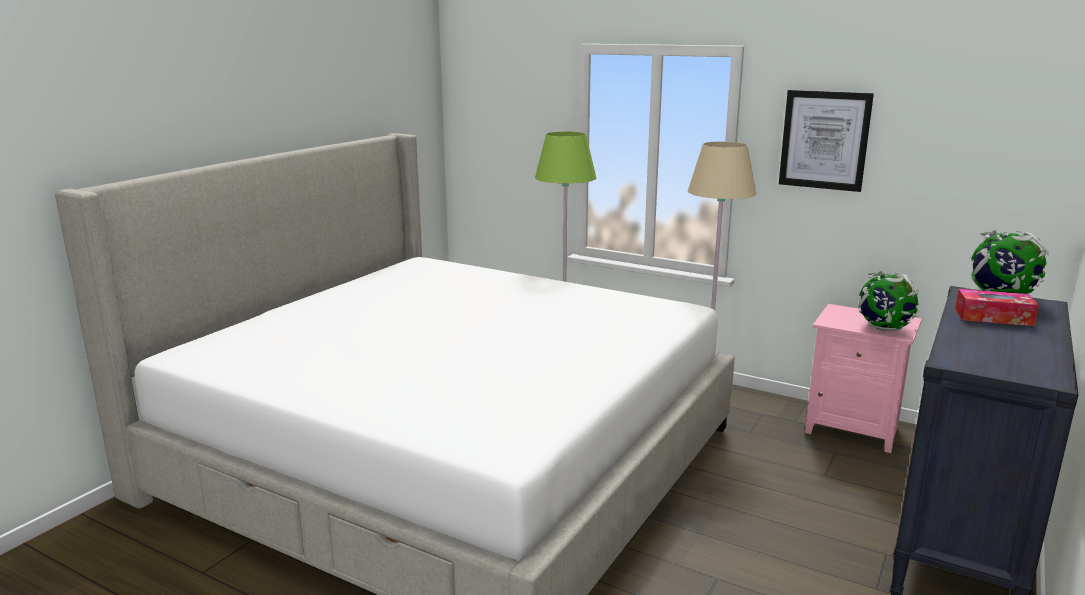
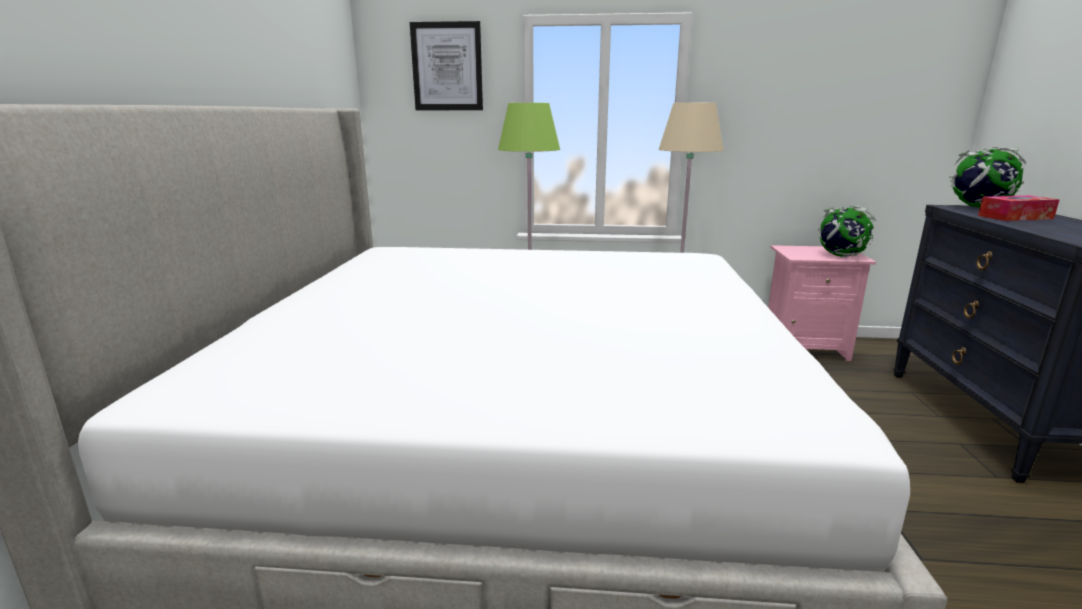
camera: 25 degrees left, 0 degrees up
(824, 140) = (766, 99): picture -> picture (447, 67)

